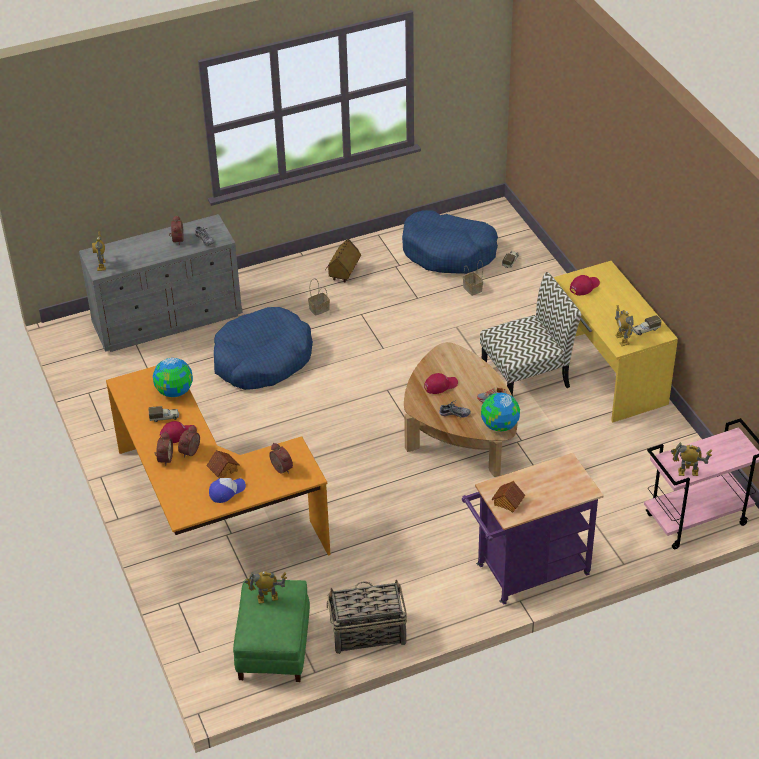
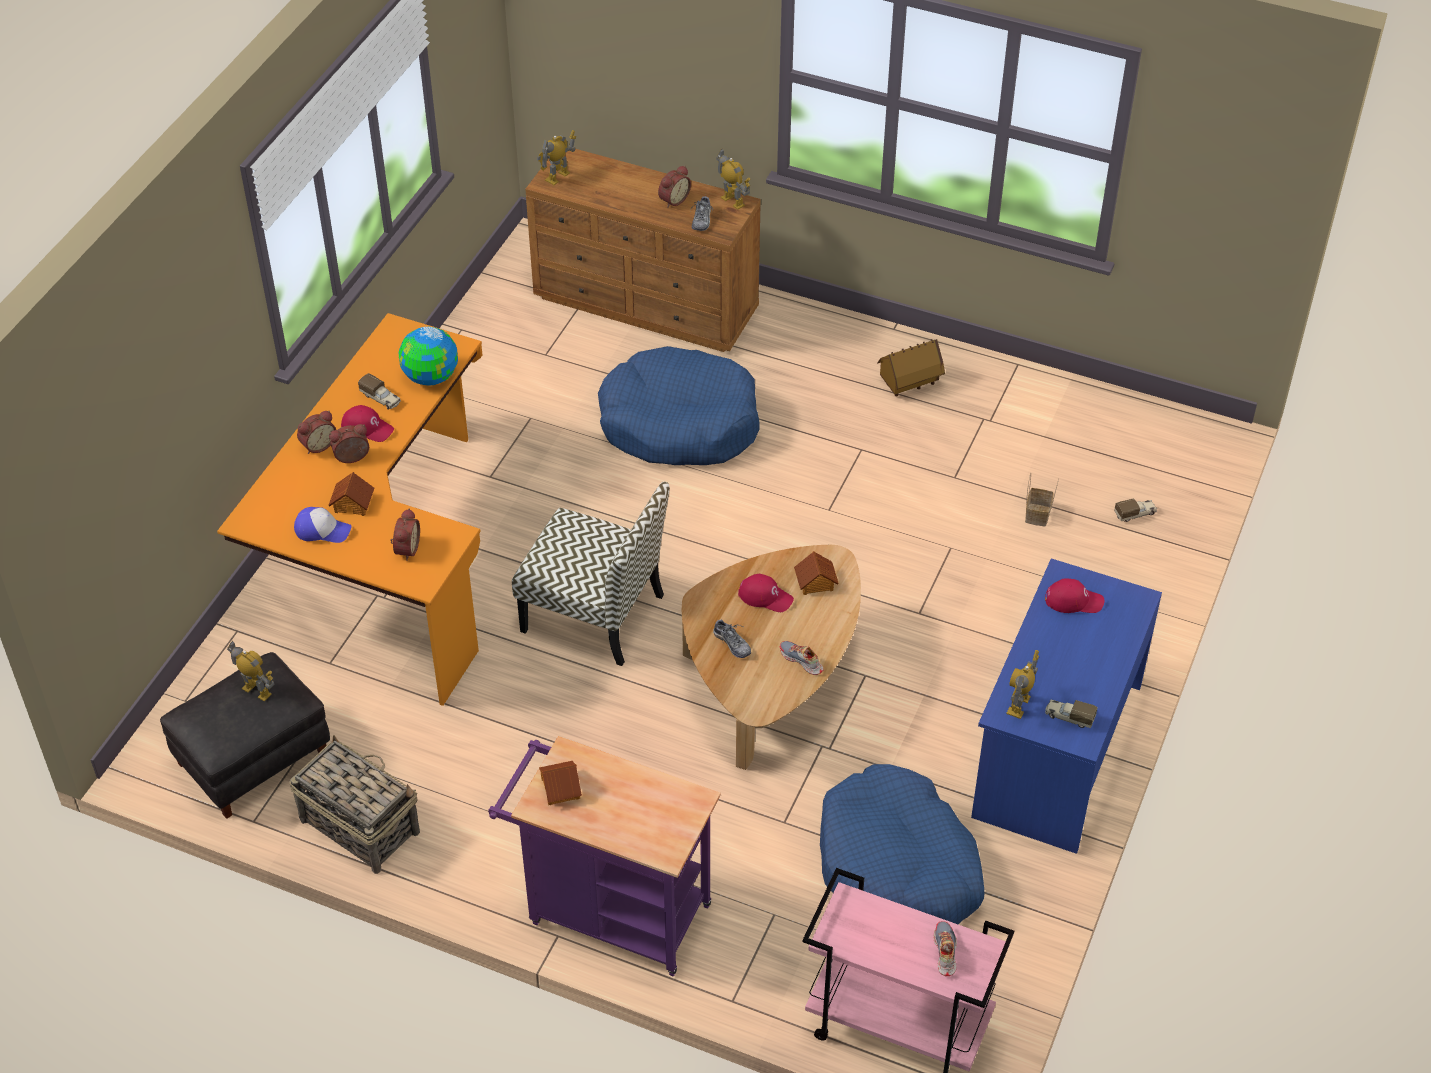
camera: 45 degrees right, 5 degrees up
(168, 319) = (647, 304): grey dresser -> brown dresser
(274, 648) = (253, 760): green ottoman -> black ottoman
(319, 308) = (823, 408): basket -> none
(449, 252) = (1074, 446): blue dog bed -> blue dog bed (898, 868)
(453, 364) = (815, 582): none -> toy house
(499, 426) = (761, 700): globe -> none
(526, 376) = (947, 675): chair -> chair (595, 613)
(607, 373) = (1055, 749): yellow desk -> blue desk
(688, 472) = (852, 942): toy robot -> toy robot (733, 201)
(724, 448) = (944, 952): none -> shoe

